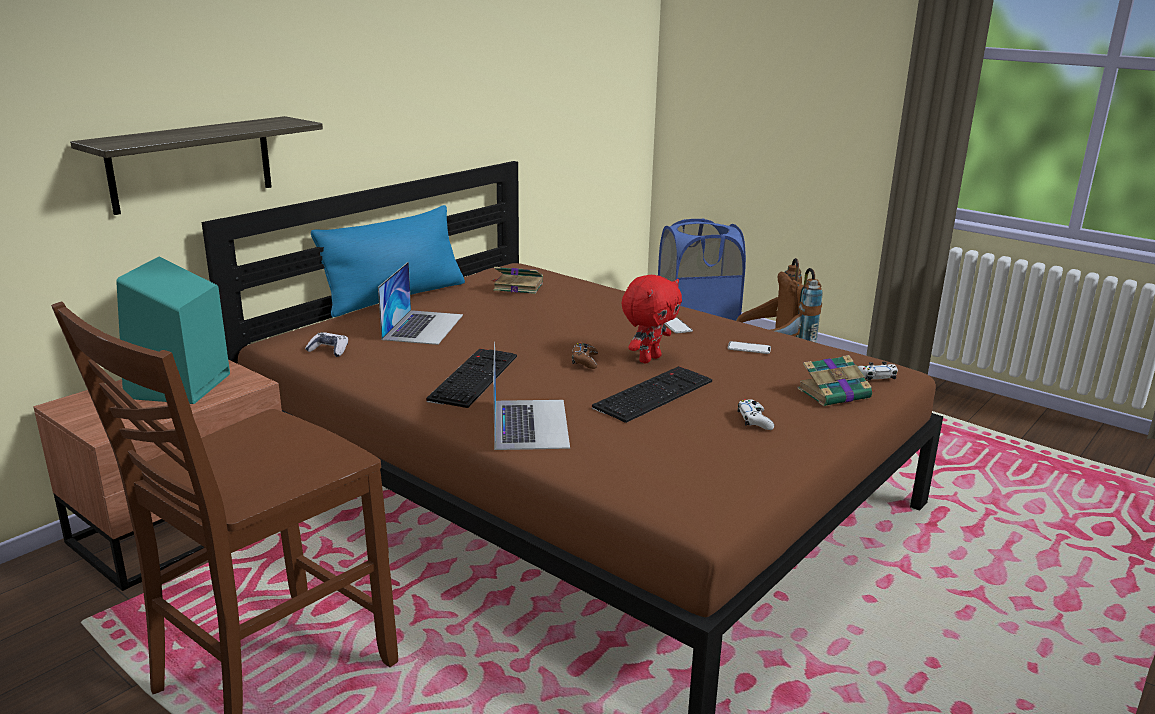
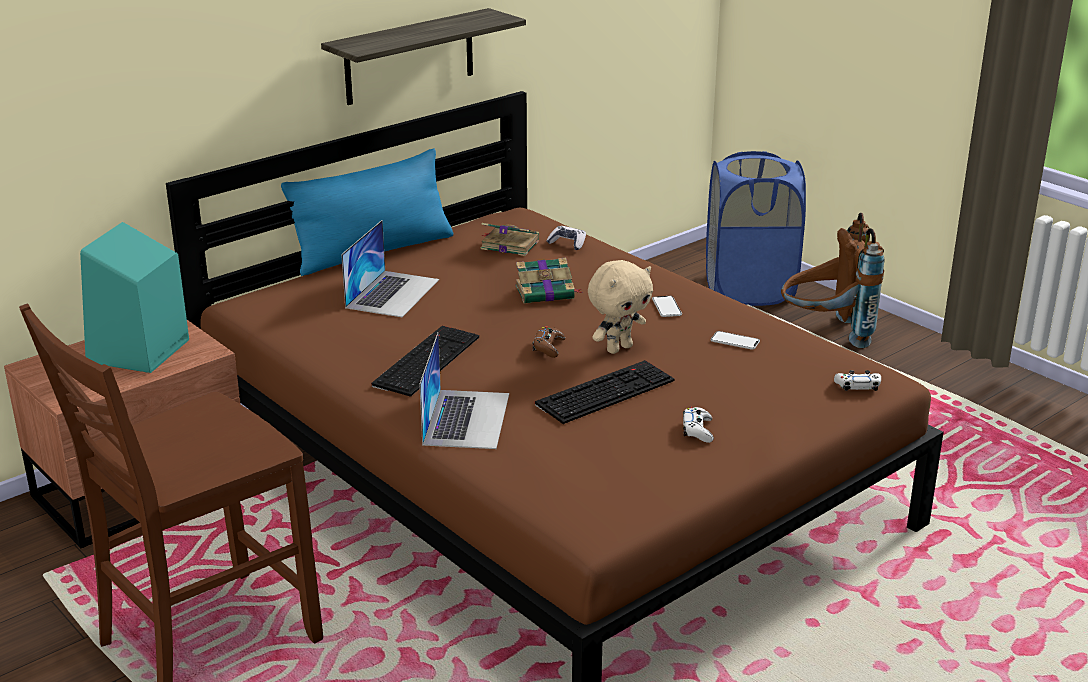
camera: 10 degrees right, 5 degrees up
(192, 164) = (157, 124): shelf -> shelf (409, 57)
(329, 350) = (289, 318): game controller -> game controller (567, 243)
(648, 359) = (618, 348): red plush toy -> beige plush toy
(835, 393) = (801, 404): book -> book (546, 292)

